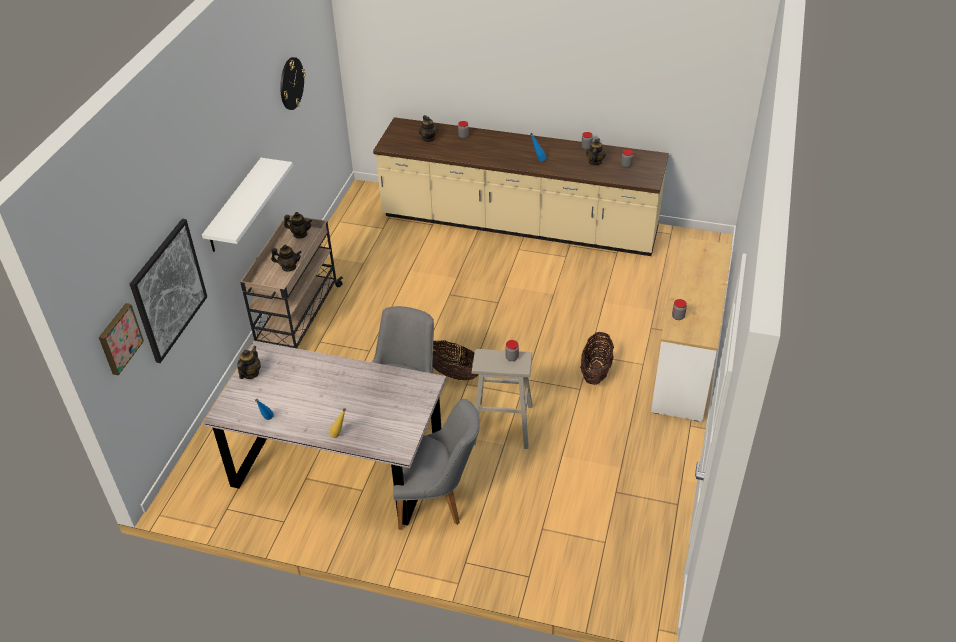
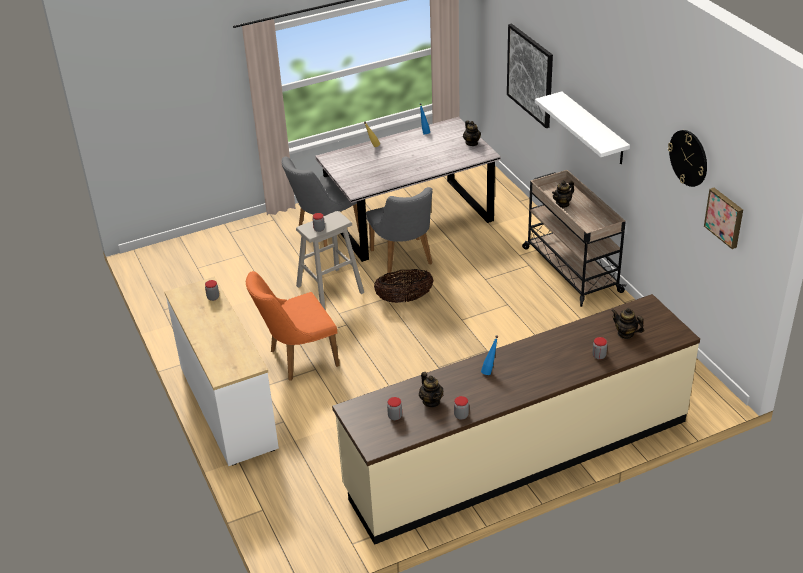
camera: 140 degrees right, 5 degrees down
(119, 338) = (497, 38): picture -> picture (725, 217)
(300, 234) = (597, 226): teapot -> none
(596, 372) = (297, 359): basket -> orange chair

